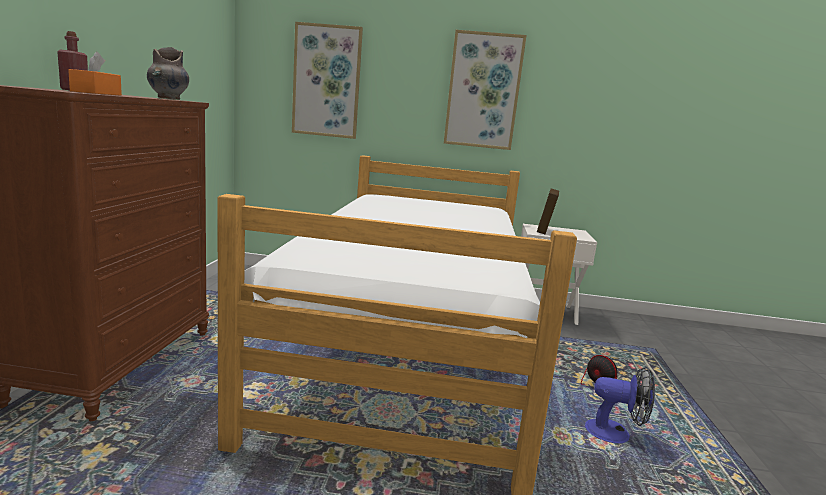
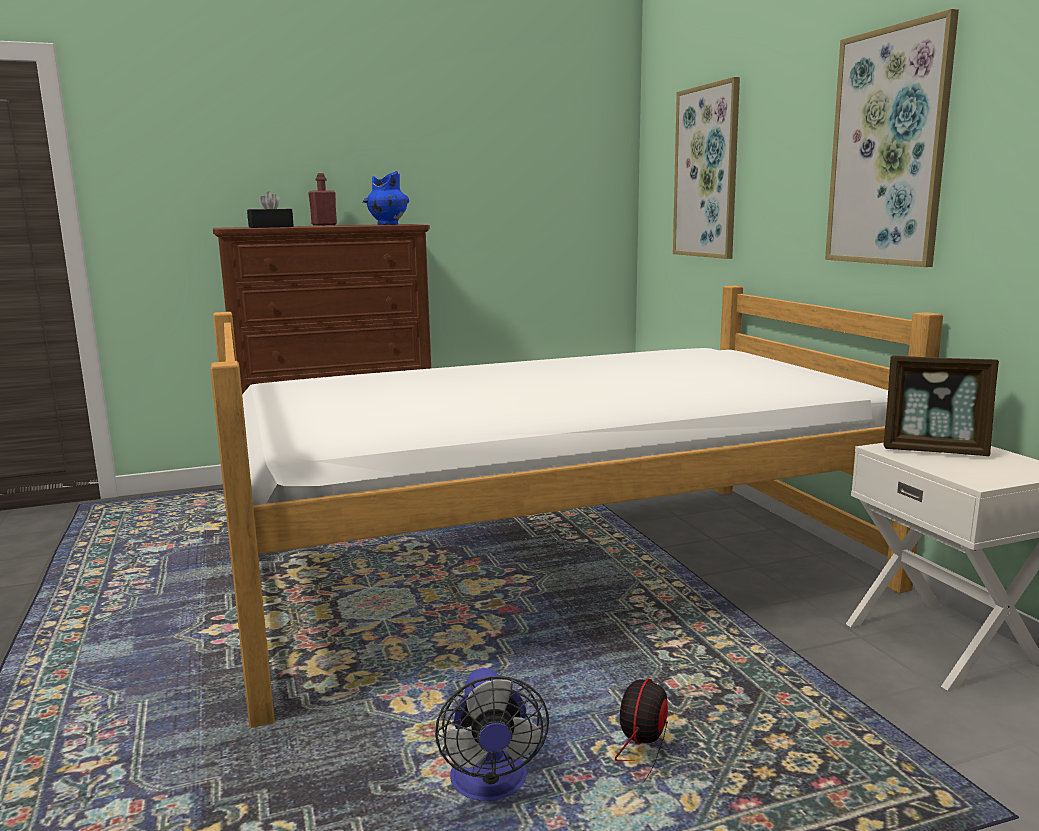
camera: 65 degrees right, 0 degrees up
(96, 93) = (271, 227): orange tissue box -> black tissue box
(168, 99) = (387, 224): grey vase -> blue vase
(544, 230) = (934, 451): picture frame -> picture frame turned 150 degrees counterclockwise

